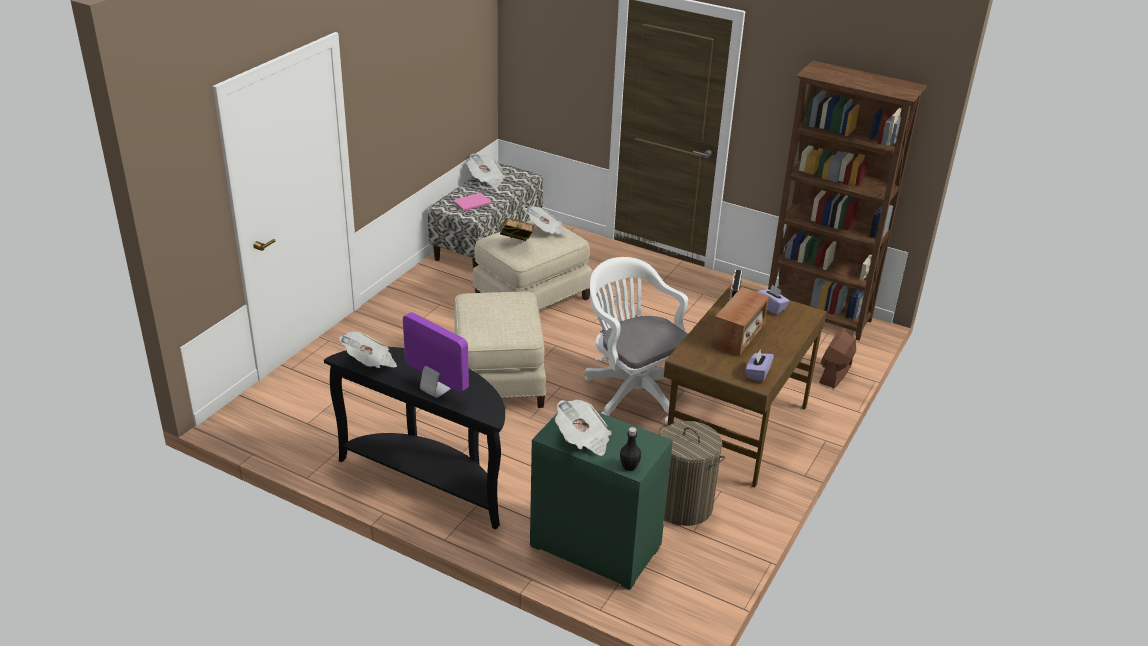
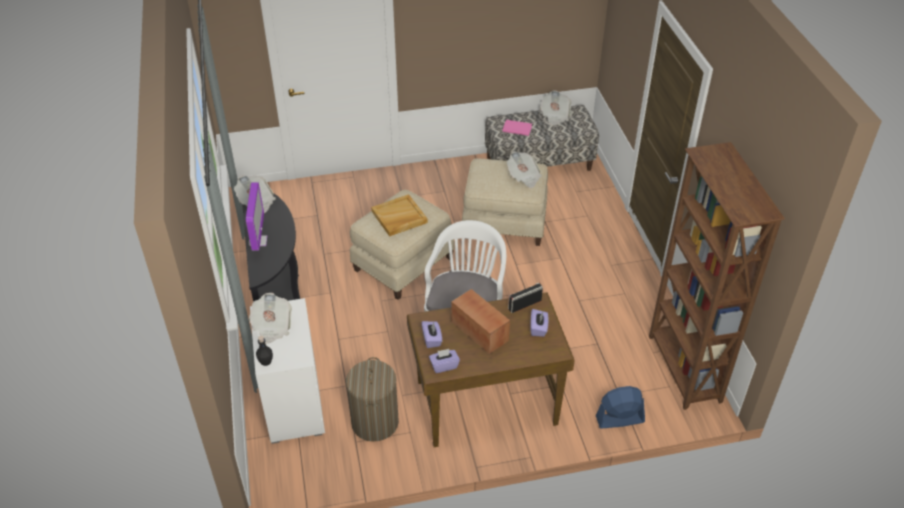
camera: 50 degrees right, 10 degrees up
(497, 314) = (399, 217): none -> beige tray
(516, 246) = (486, 176): book -> none
(594, 546) = (294, 404): green dresser -> white dresser
(716, 363) = (432, 339): none -> purple tissue box
(738, 336) = (479, 332): radio -> radio turned 120 degrees counterclockwise
(835, 374) = (619, 419): brown fan -> blue fan

